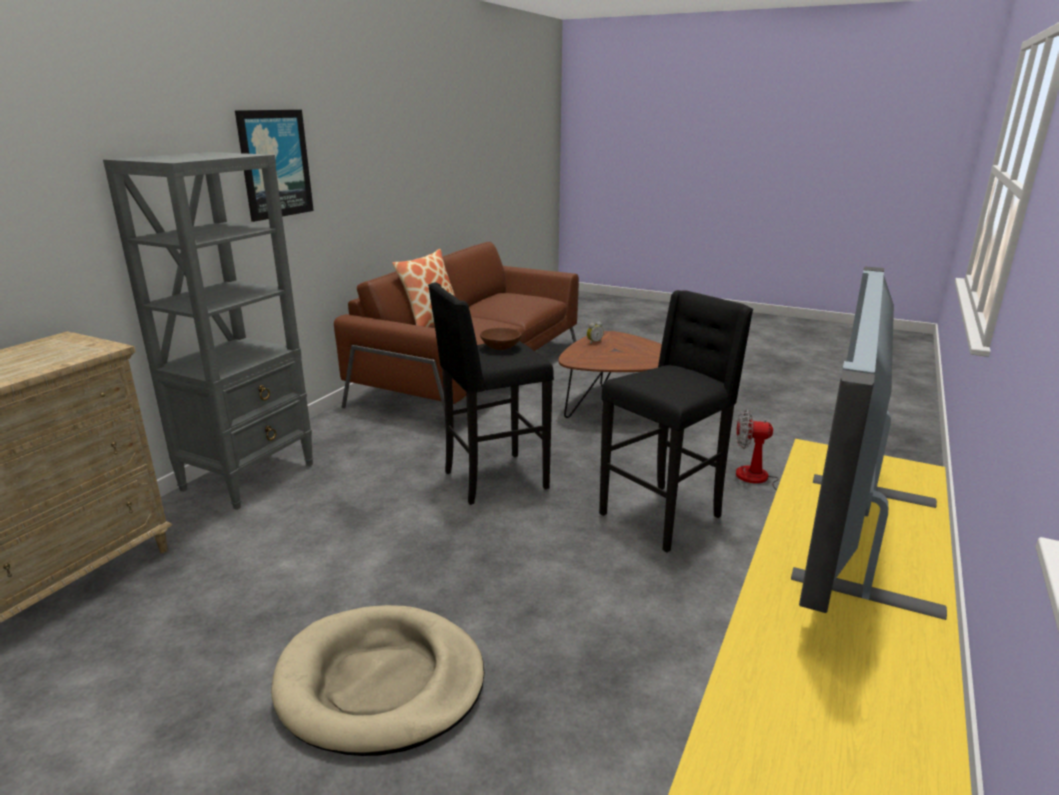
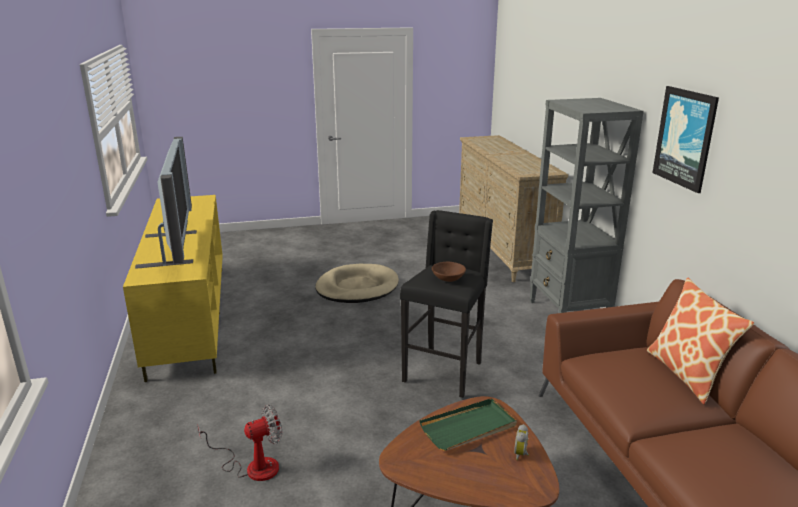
camera: 140 degrees right, 0 degrees up
(605, 357) = (469, 427): none -> green tray
(663, 515) = (309, 396): black stool -> none

